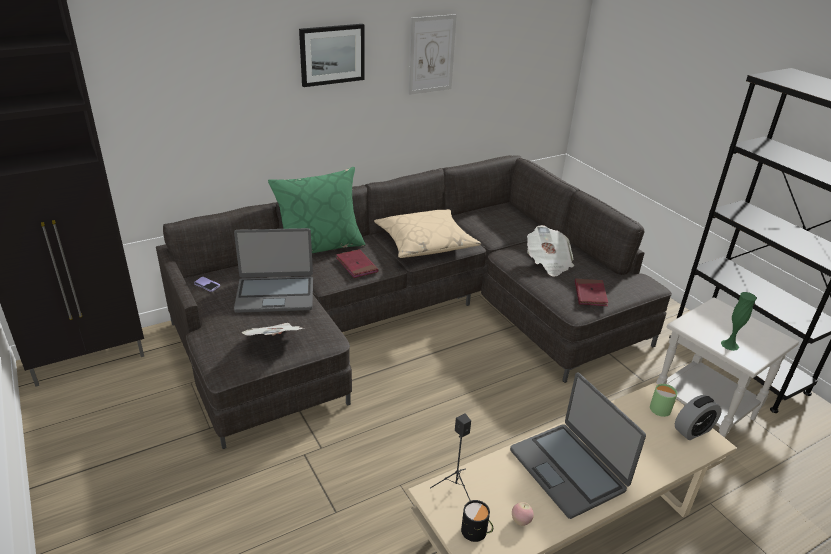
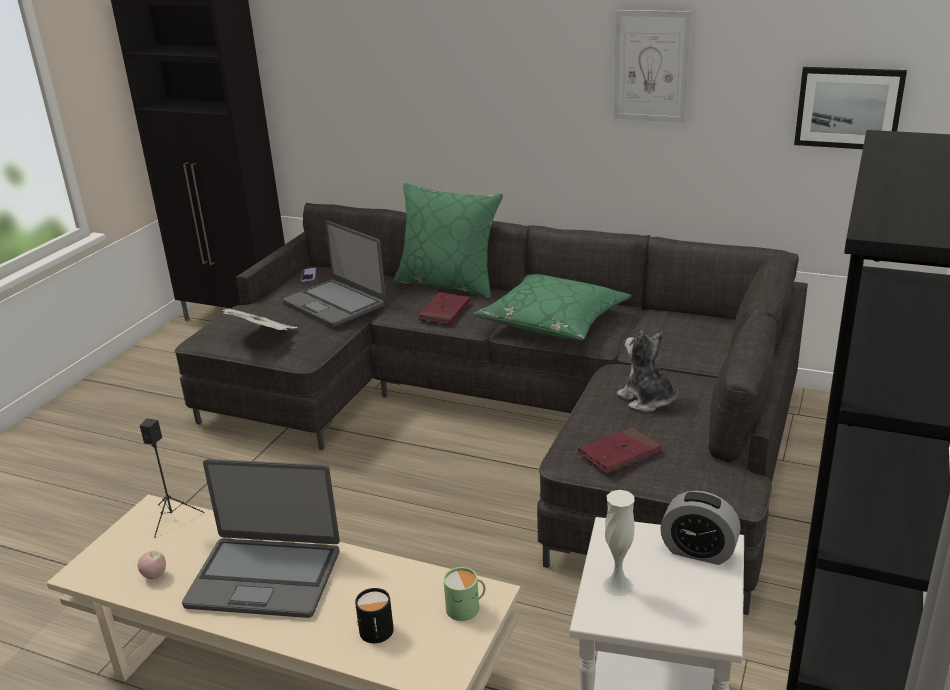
camera: 55 degrees right, 5 degrees down
(332, 54) = (505, 47): picture -> picture (848, 108)
(425, 243) = (553, 321): beige pillow -> green pillow
(476, 532) = (118, 555): black mug -> black mug (376, 633)
(548, 263) = (646, 400): newspaper -> plush toy
(568, 469) = (265, 577): laptop -> laptop turned 105 degrees counterclockwise
(693, 430) = (447, 652): alarm clock -> alarm clock (698, 551)
(729, 345) = (617, 585): green vase -> white vase

